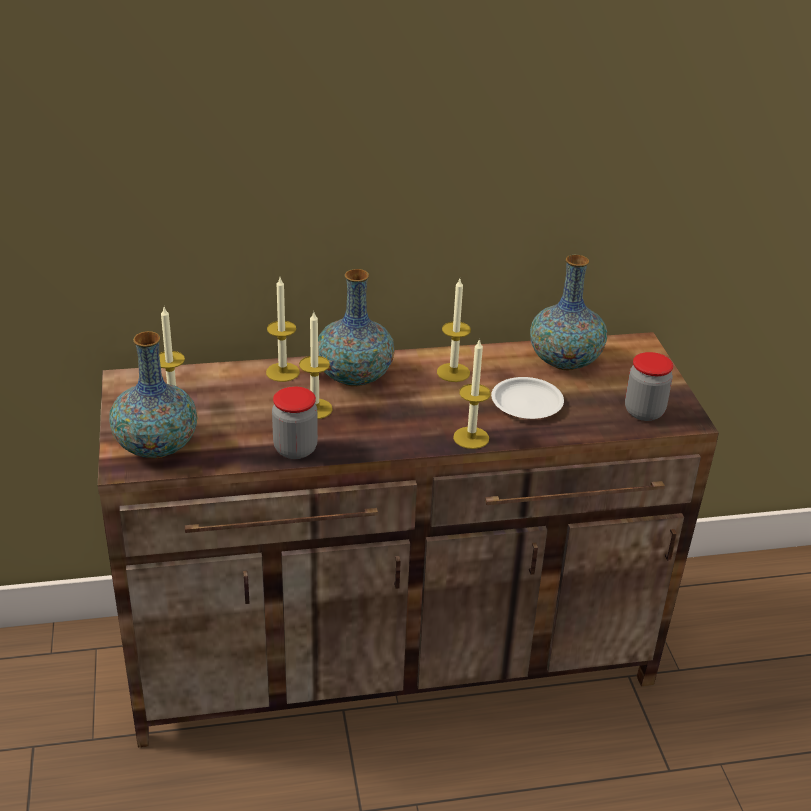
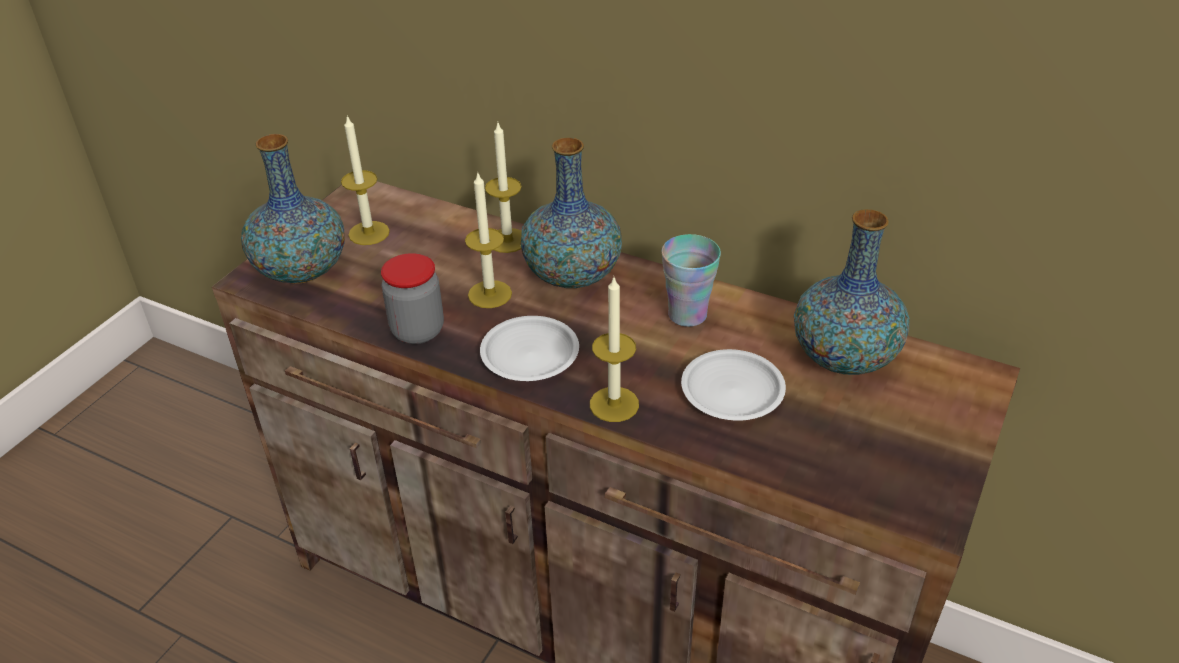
camera: 40 degrees right, 5 degrees up
(387, 433) = (530, 355): none -> white plate
(453, 372) = (687, 315): candle -> cup
(644, 412) = (878, 474): jar -> none

